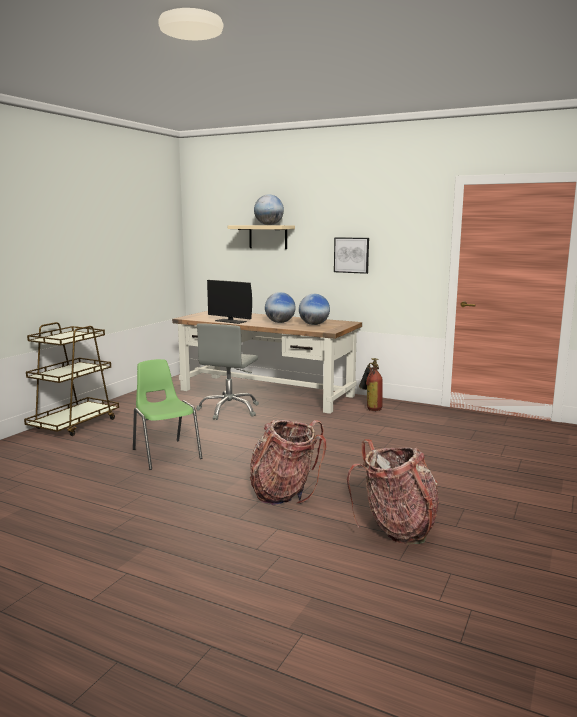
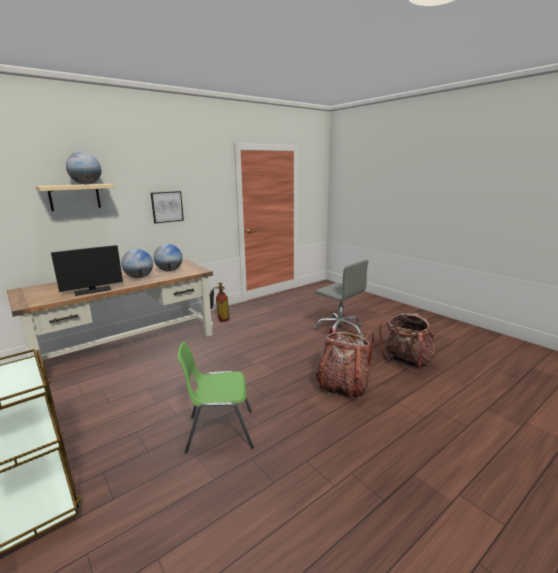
camera: 65 degrees left, 5 degrees up
(229, 410) = (146, 373): grey office chair -> grey office chair (340, 330)

